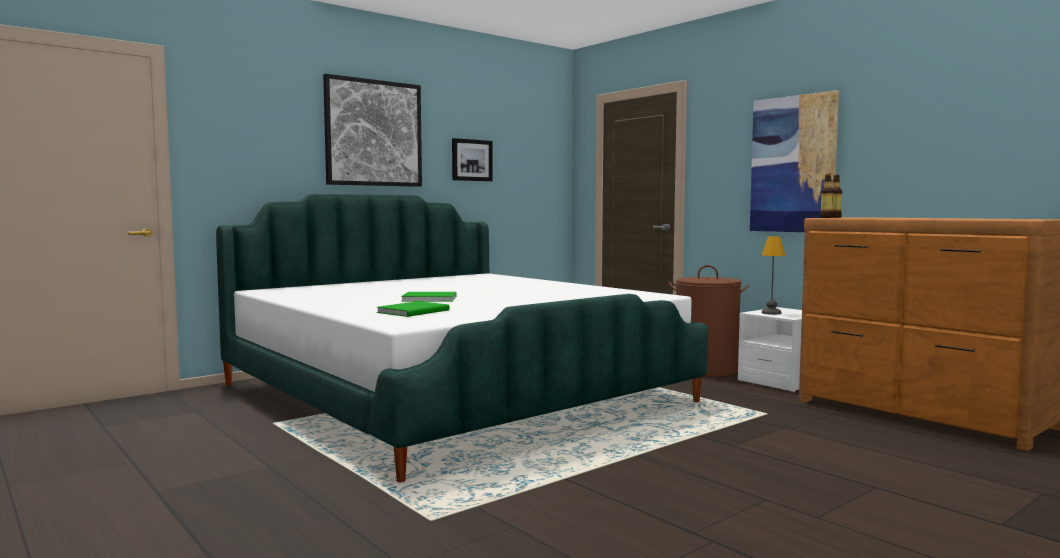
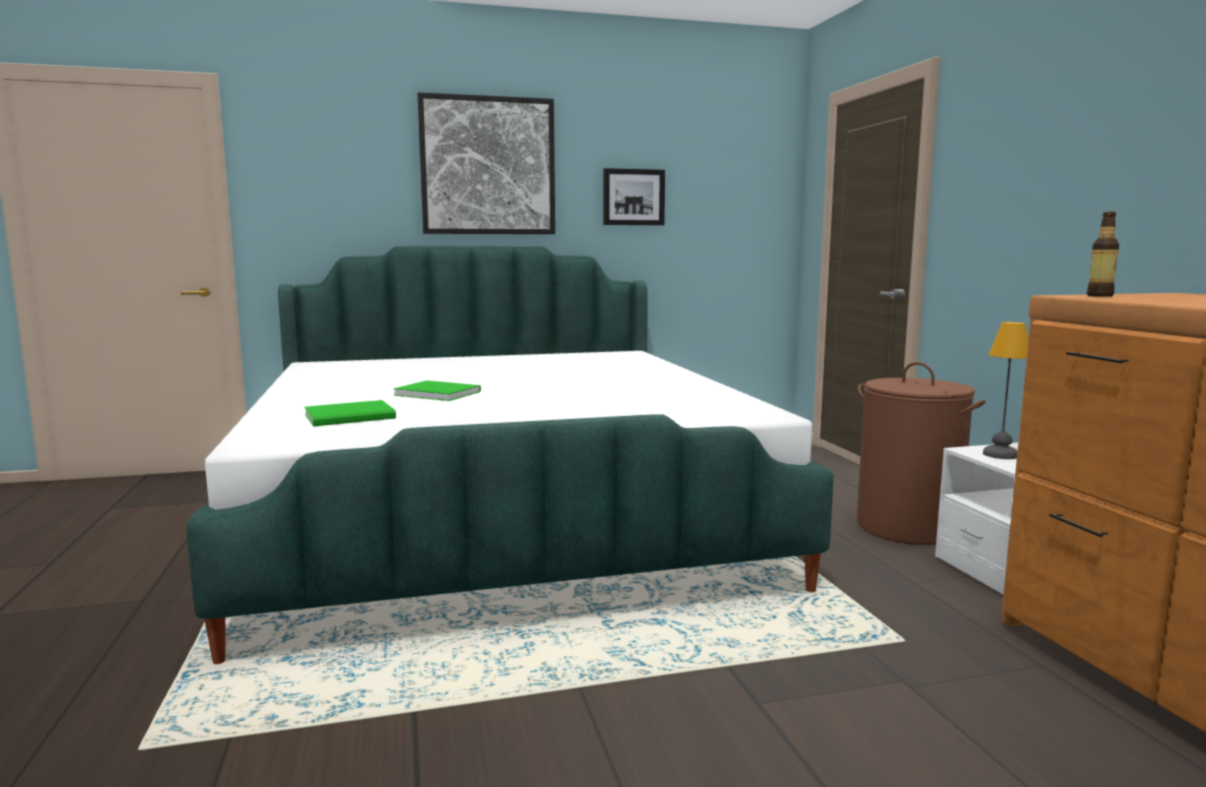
camera: 25 degrees right, 5 degrees up
(793, 164) = (1085, 192): picture -> none
(826, 217) = (1073, 296): bottle -> none

